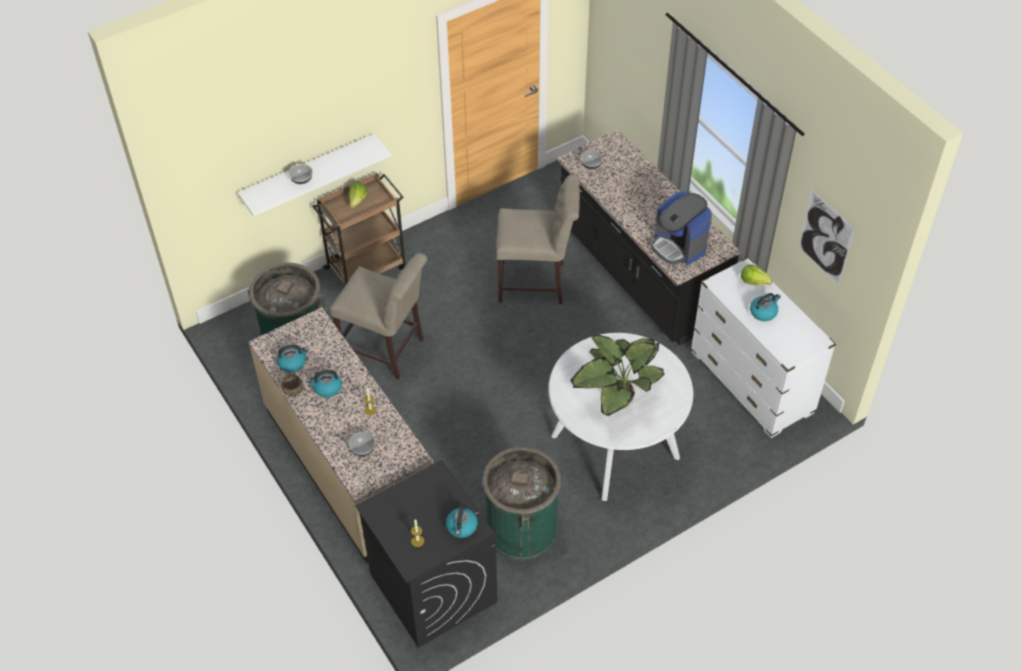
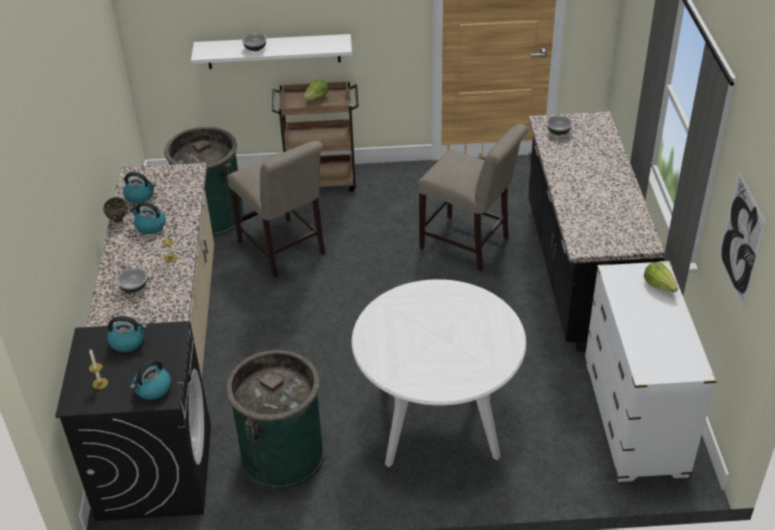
camera: 30 degrees right, 10 degrees down
(617, 400) = (425, 346): potted plant -> none
(678, 246) = (597, 226): coffee machine -> none
(763, 312) = (648, 318): kettle -> kettle (128, 342)

